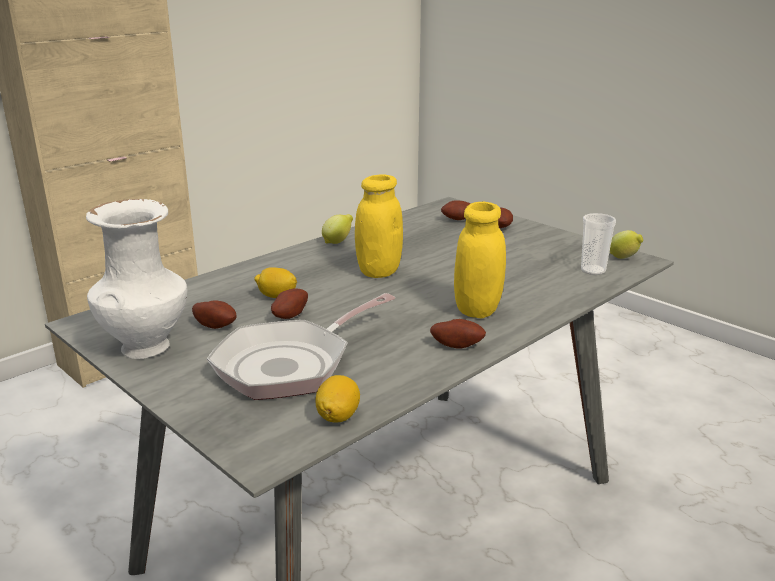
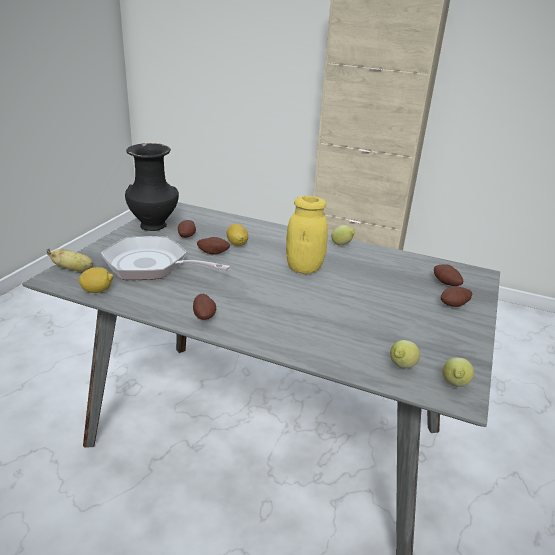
camera: 65 degrees right, 5 degrees up
(146, 346) = (155, 226): white vase -> black vase
(248, 433) = (74, 270): none -> banana
(477, 310) = (268, 316): yellow jar -> none
(593, 270) = (401, 367): cup -> lemon

